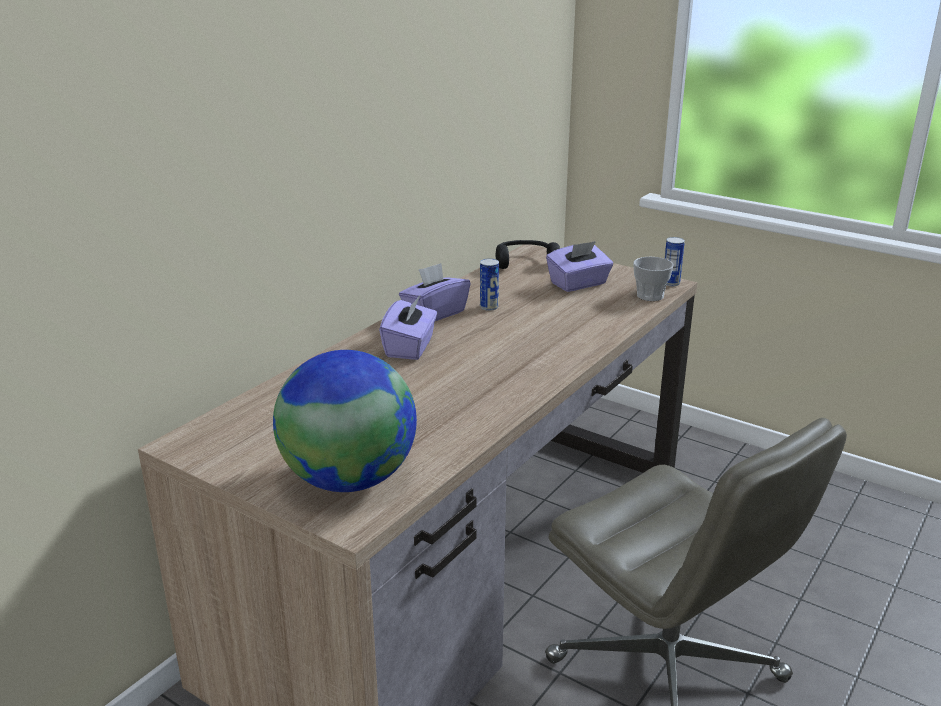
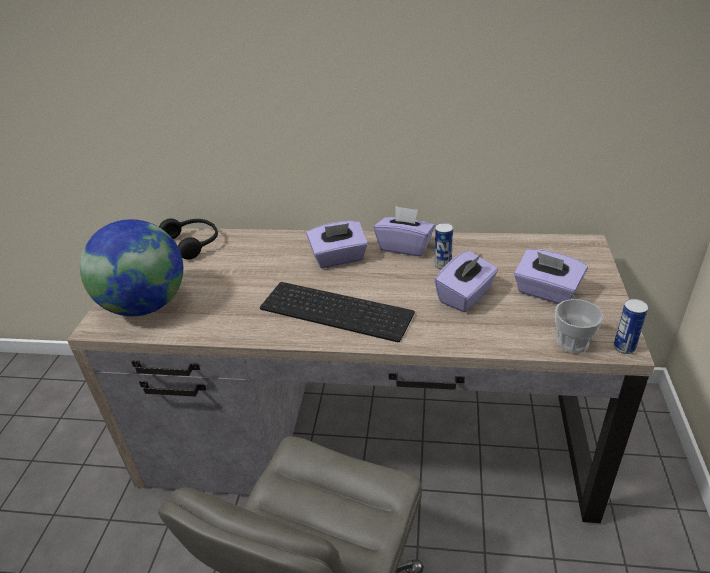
camera: 65 degrees right, 10 degrees up
(502, 368) = (338, 310): none -> keyboard
(524, 261) = (559, 248): black headphones -> black headphones (194, 243)
(548, 312) = (465, 296): none -> purple tissue box

